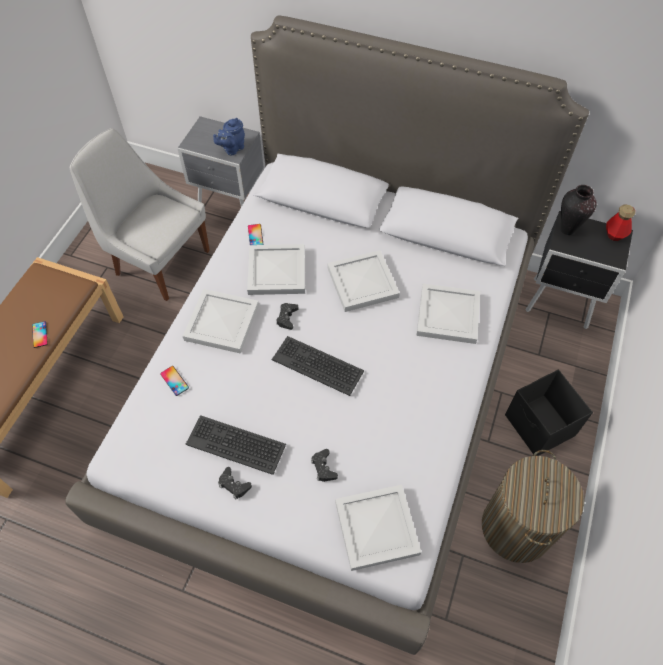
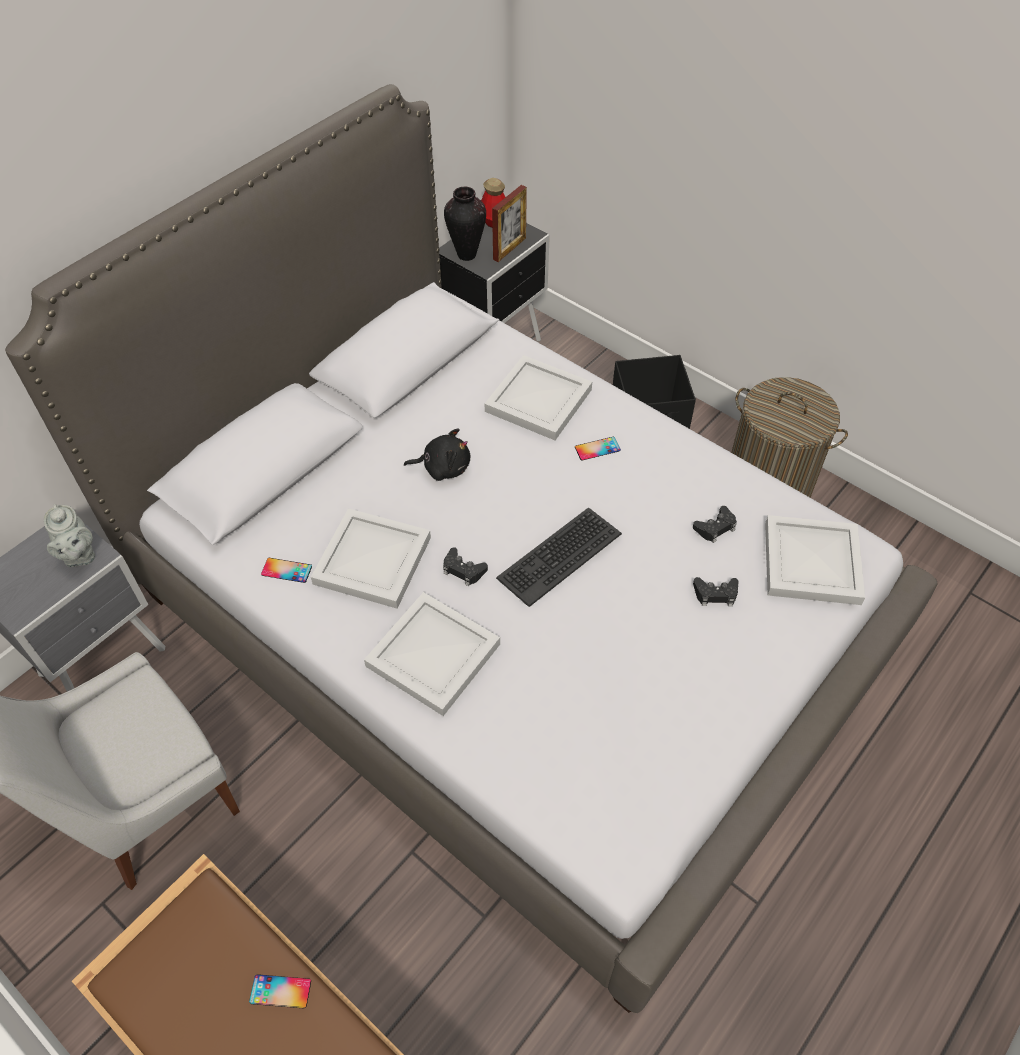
camera: 70 degrees left, 5 degrees down
(174, 380) = (514, 745): phone -> phone (597, 449)
(232, 149) = (79, 555): blue teapot -> grey teapot
(234, 485) = (713, 705): black game controller -> black game controller (715, 527)
(236, 444) = (652, 685): keyboard -> none
(363, 281) = (443, 467): white tray -> black plush toy
(591, 252) = (509, 249): none -> picture frame

